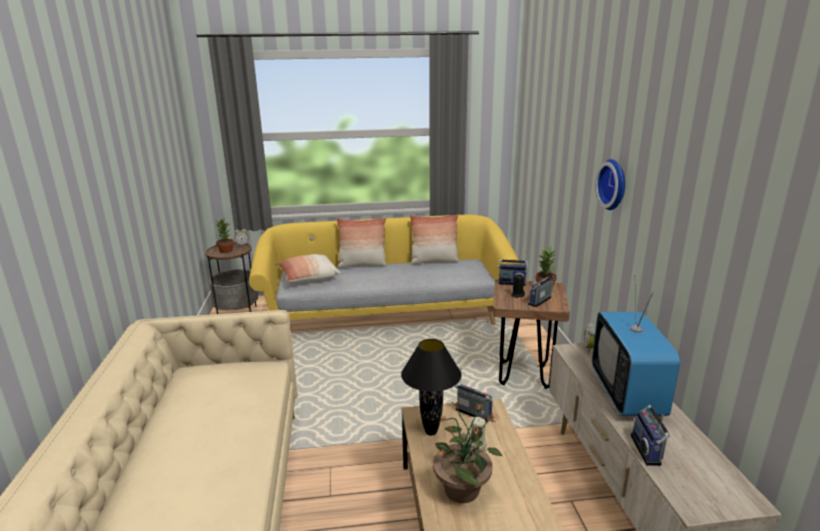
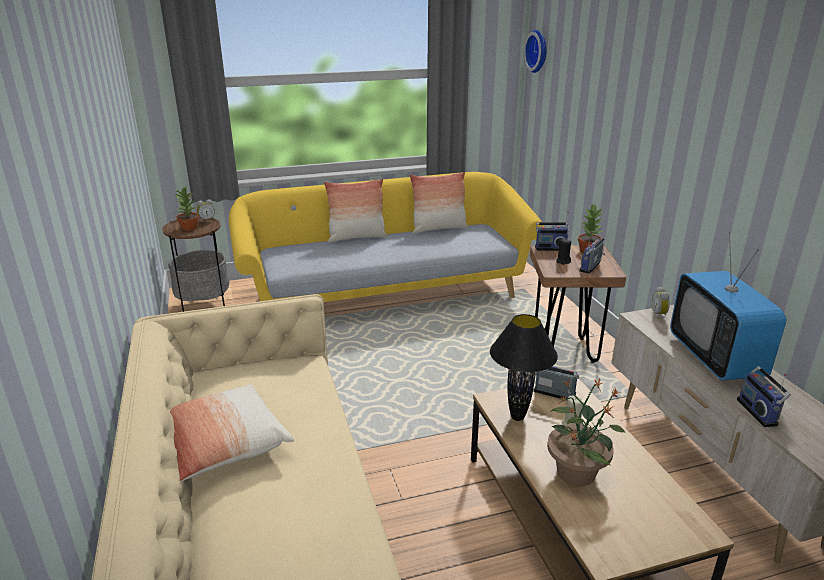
camera: 10 degrees left, 5 degrees up
(308, 277) = (298, 255): pillow -> pillow (223, 446)
(614, 184) = (677, 132): wall clock -> wall clock (538, 51)

